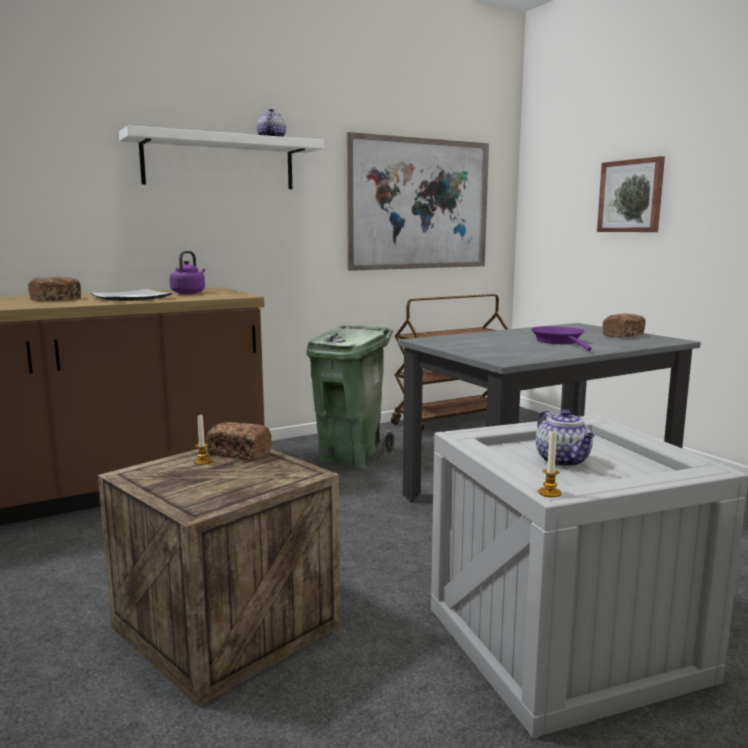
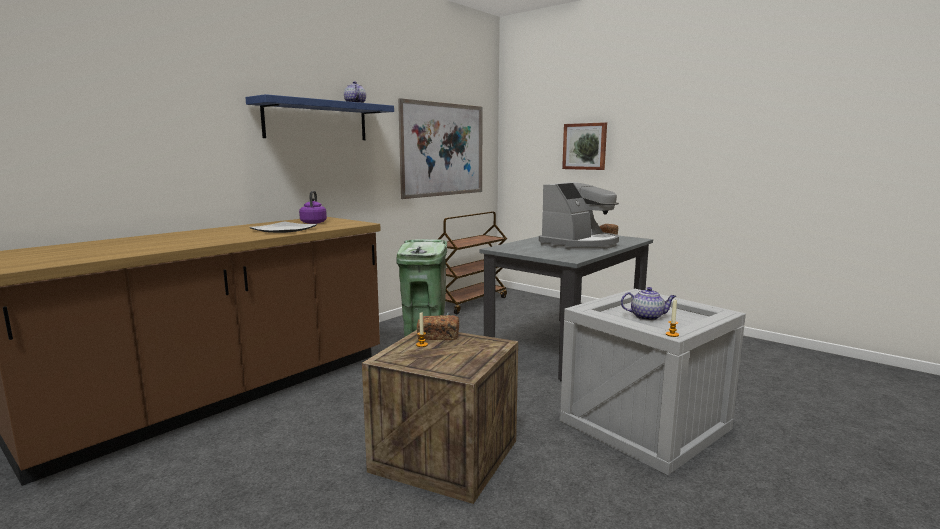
camera: 20 degrees left, 0 degrees up
(56, 300) = (224, 234): bread -> none
(219, 162) = (316, 121): white shelf -> blue shelf
(559, 342) = (580, 244): purple frying pan -> coffee machine
(564, 461) = (647, 317): teapot -> teapot turned 45 degrees counterclockwise

